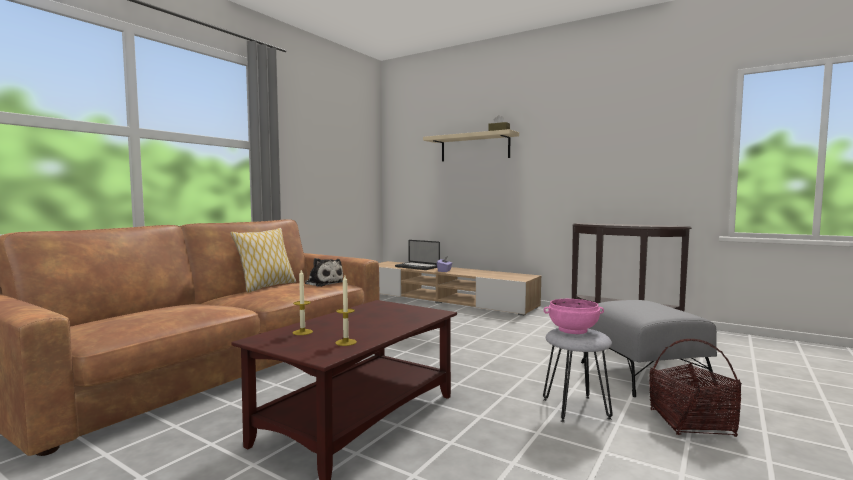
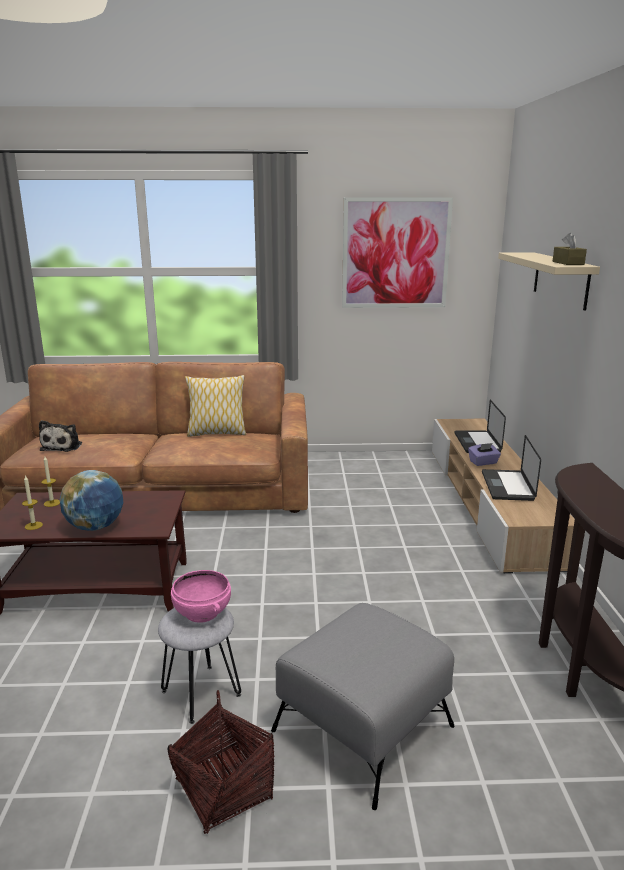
camera: 55 degrees right, 15 degrees up
(323, 283) = (246, 446): plush toy -> plush toy (63, 446)
(333, 141) = (395, 253): none -> picture
(397, 325) = (95, 527): none -> globe
(481, 273) = (507, 486): none -> laptop

